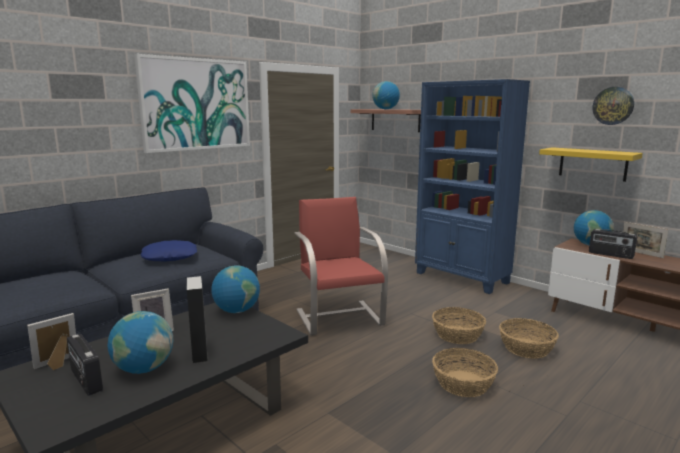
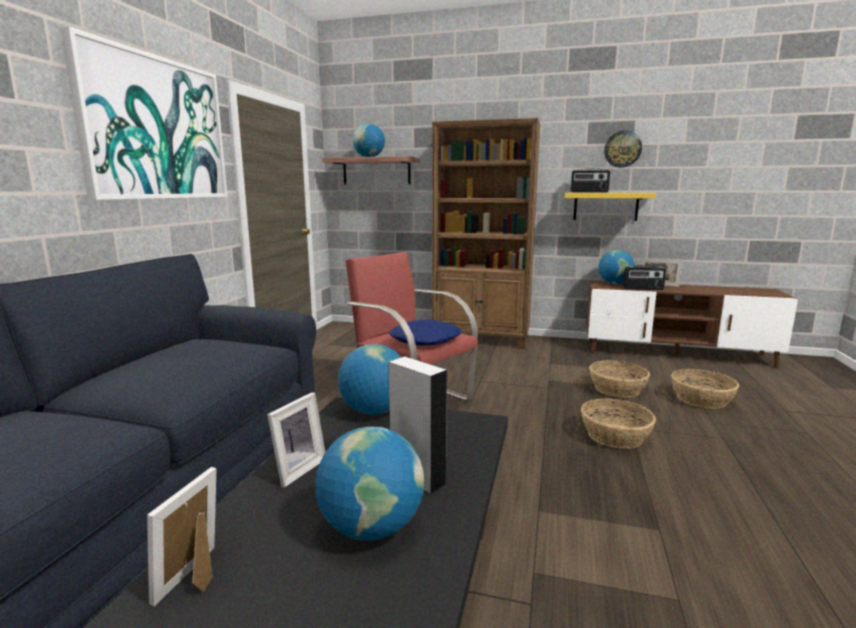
camera: 30 degrees left, 0 degrees up
(85, 381) = (300, 585): radio -> radio (589, 192)
(170, 257) = (198, 358): blue pillow -> blue pillow (425, 340)
(457, 335) = (549, 392): basket -> basket (702, 399)
(462, 278) = (482, 339): blue bookcase -> brown bookcase

